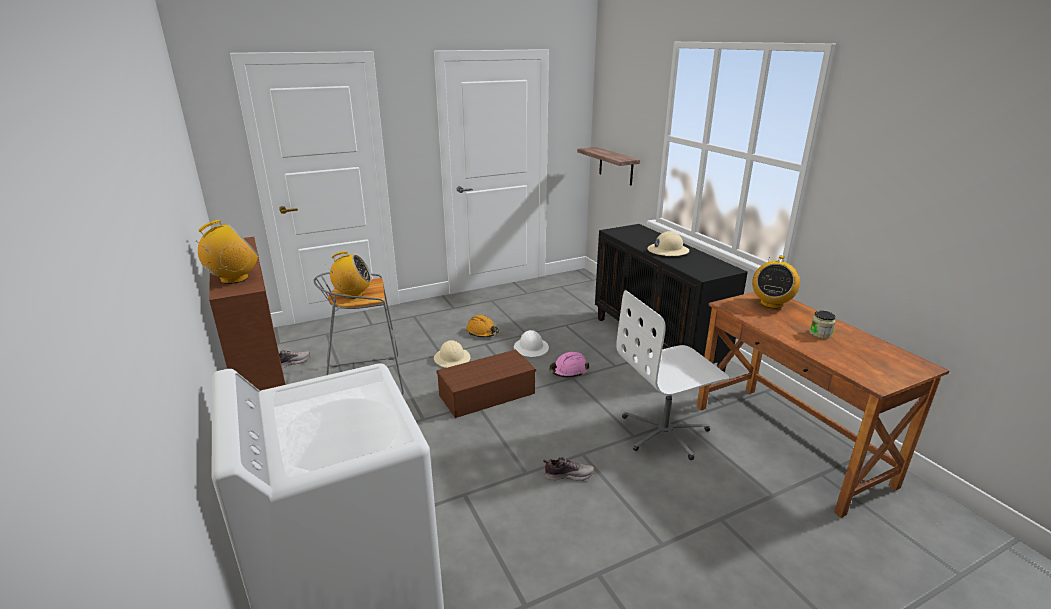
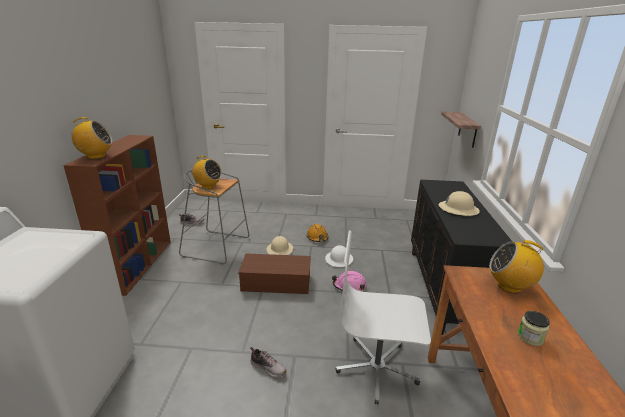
camera: 30 degrees right, 0 degrees up
(771, 304) = (510, 286): radio -> radio turned 45 degrees clockwise

